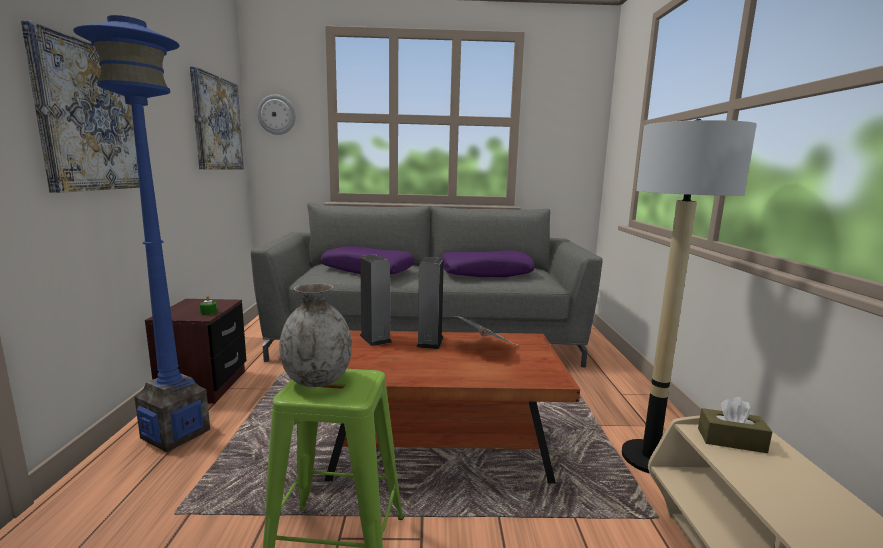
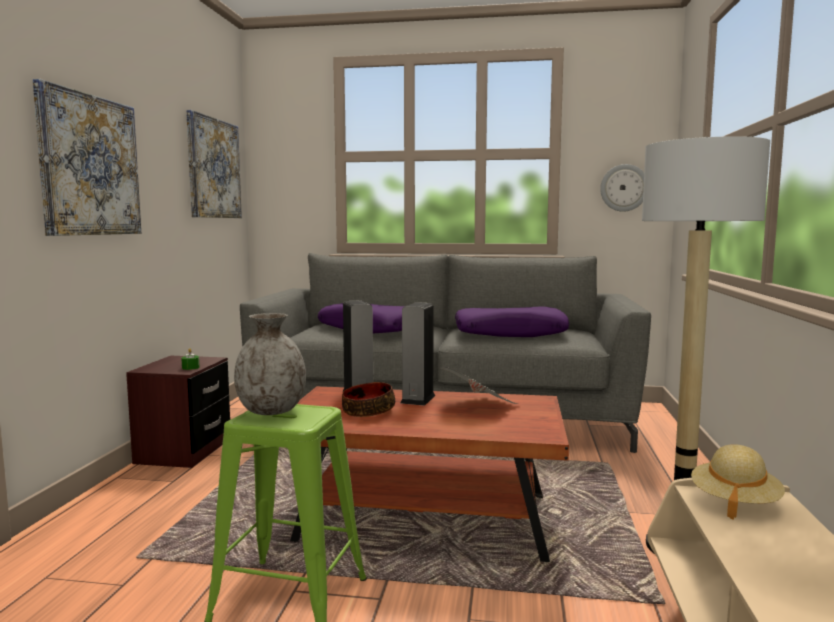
camera: 10 degrees right, 5 degrees down
(175, 433) = (148, 492): blue floor lamp -> none
(277, 115) = (280, 157): wall clock -> wall clock (624, 188)
(390, 358) = (367, 411): none -> bowl
(731, 440) = (734, 502): brown tissue box -> beige hat

